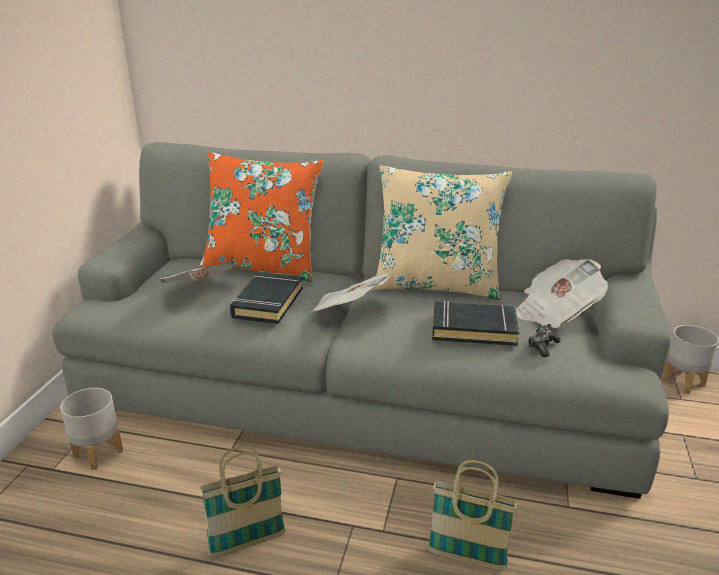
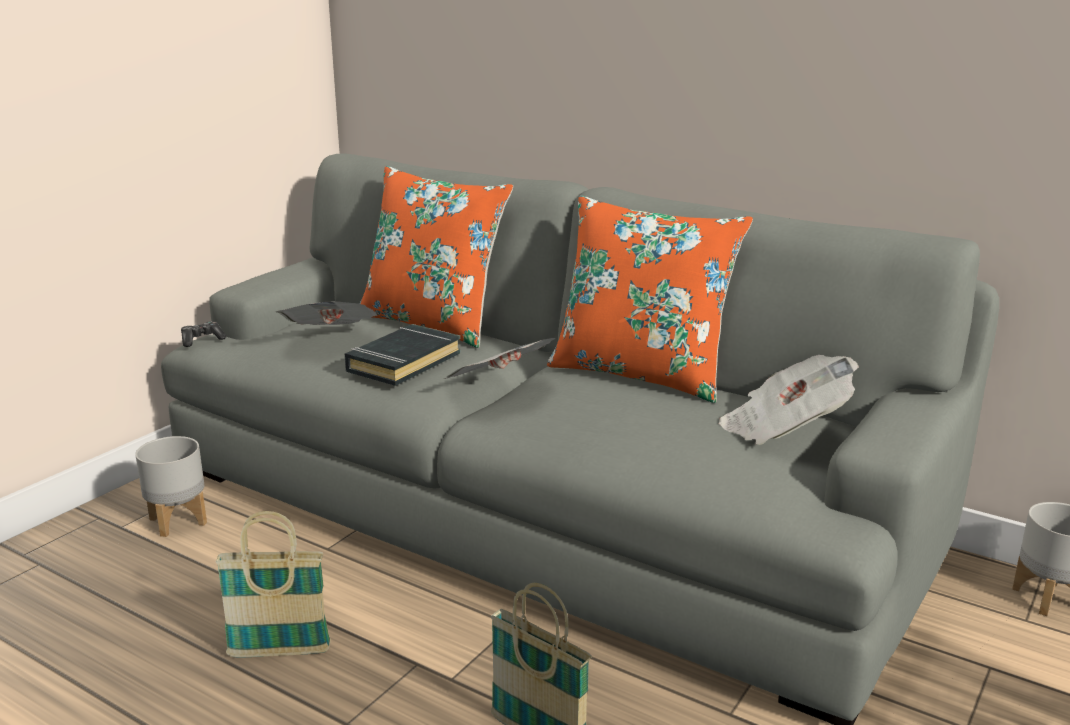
camera: 20 degrees right, 5 degrees down
(436, 285) = (641, 374): beige pillow -> orange pillow
(473, 329) = (643, 430): black book -> none
(542, 346) = (723, 465): game controller -> game controller (202, 340)

